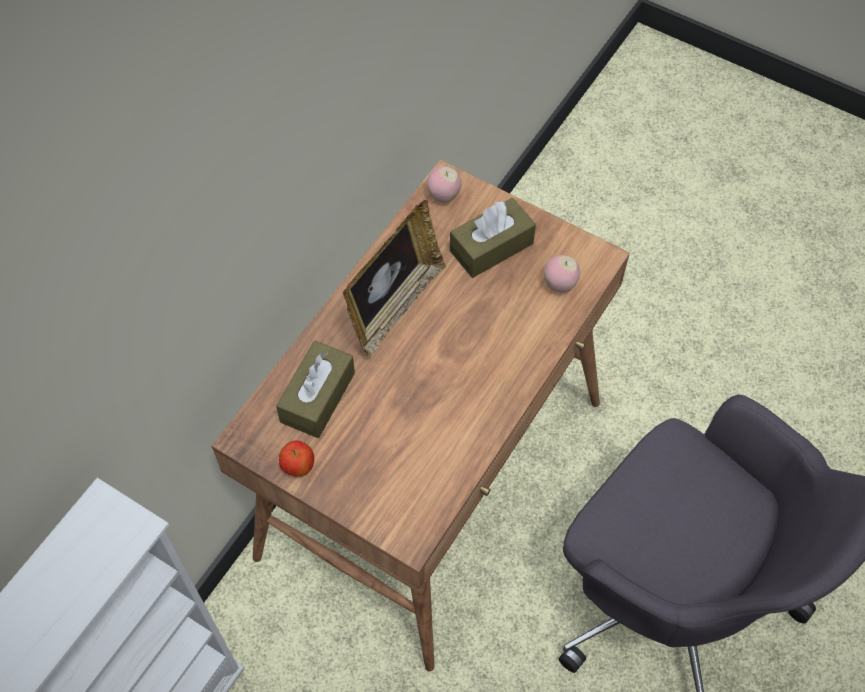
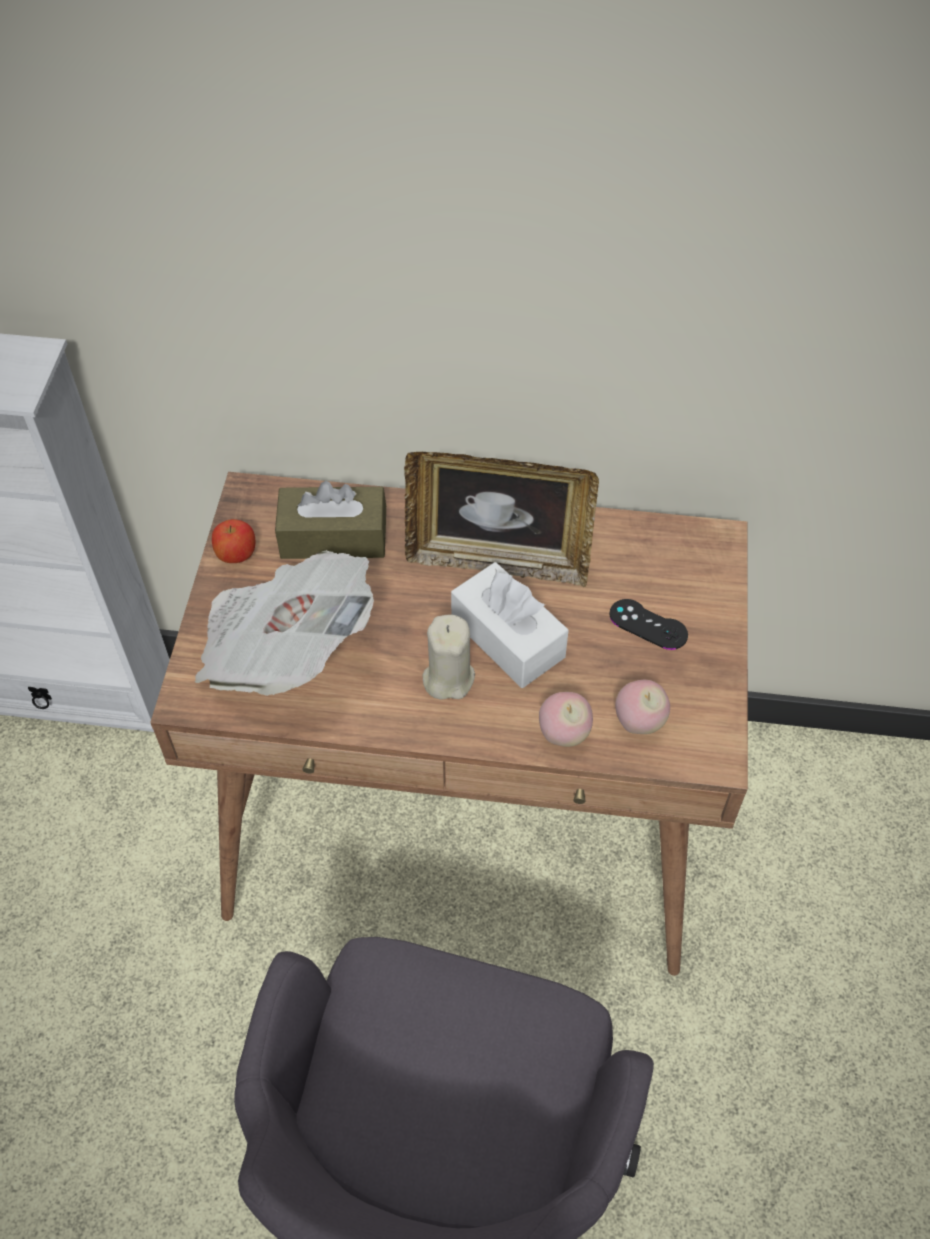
camera: 65 degrees right, 5 degrees down
(400, 463) = (285, 649): none -> newspaper
(443, 196) = (692, 545): apple -> apple (563, 734)
(461, 327) = (507, 638): none -> white tissue box
(475, 373) = (448, 677): none -> beige candle
(491, 247) = (648, 624): brown tissue box -> black game controller

